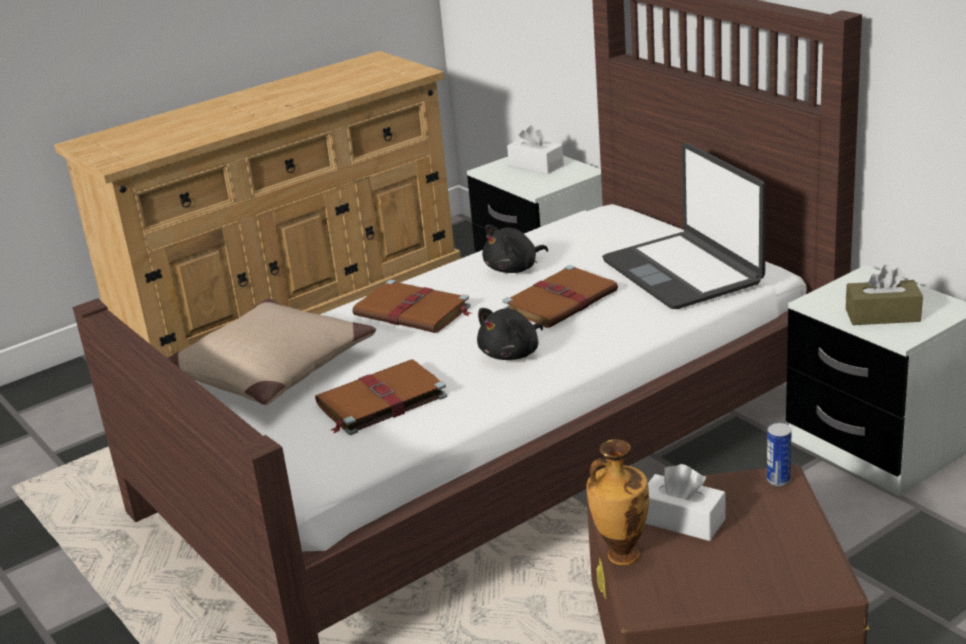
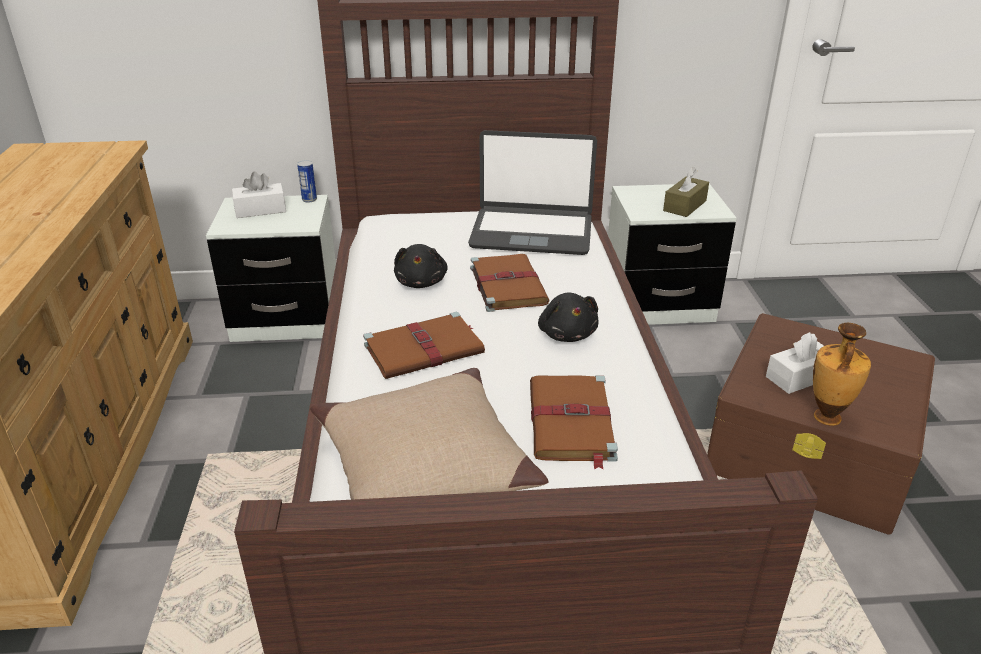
camera: 60 degrees left, 5 degrees up
(778, 480) = (778, 325): can -> can (309, 199)

